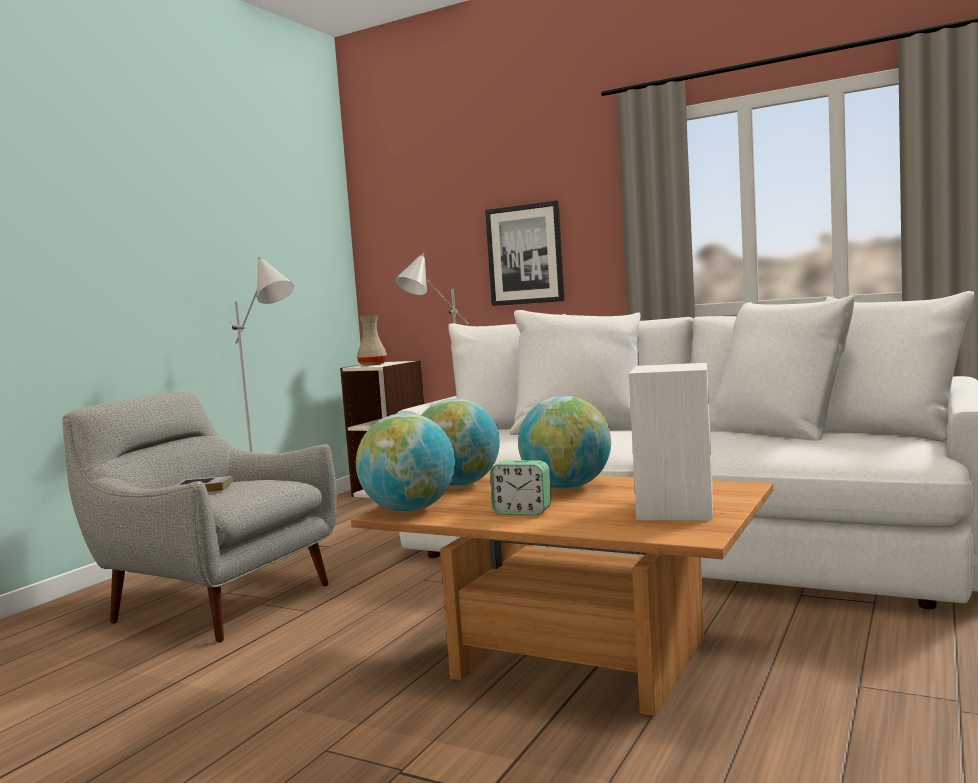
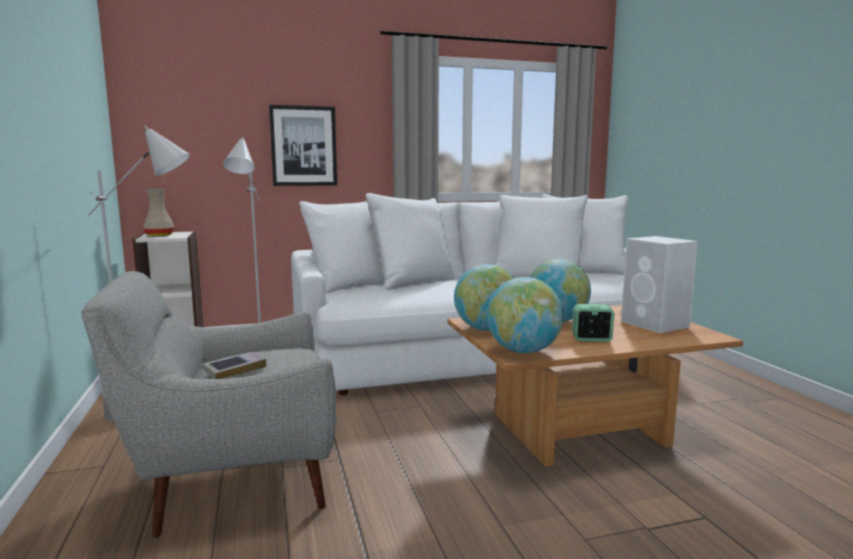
camera: 45 degrees left, 5 degrees up
(522, 512) = (591, 339): alarm clock -> alarm clock turned 150 degrees counterclockwise

